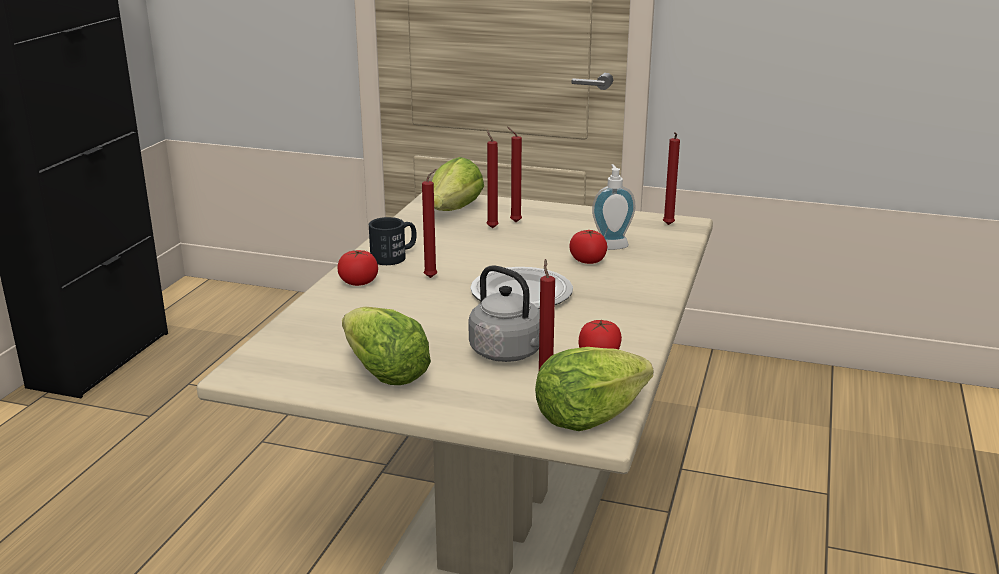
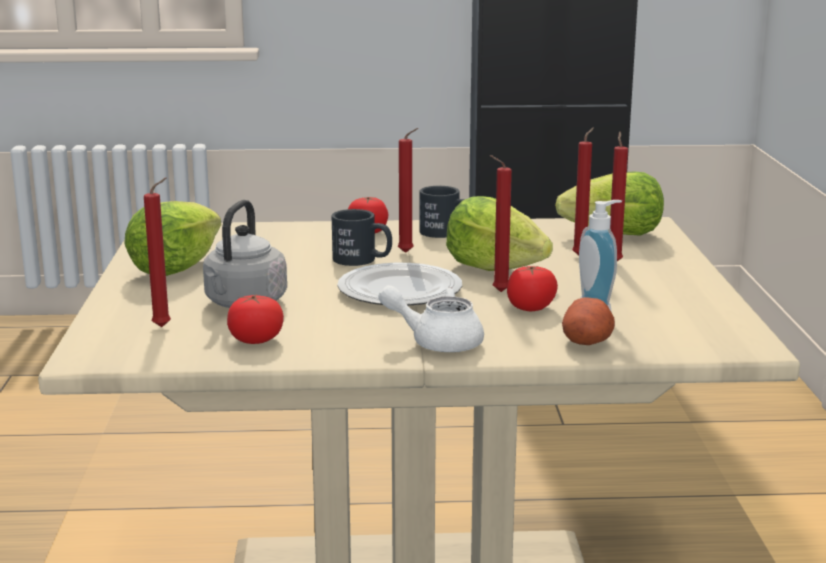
camera: 70 degrees right, 5 degrees down
(435, 295) = (362, 260): none -> black mug
(588, 417) = (115, 349): lettuce -> lettuce (494, 268)
(636, 298) = (437, 341): none -> white teapot
(659, 258) = (587, 342): none -> potato
(668, 225) = (719, 336): red candle -> red candle (498, 292)

